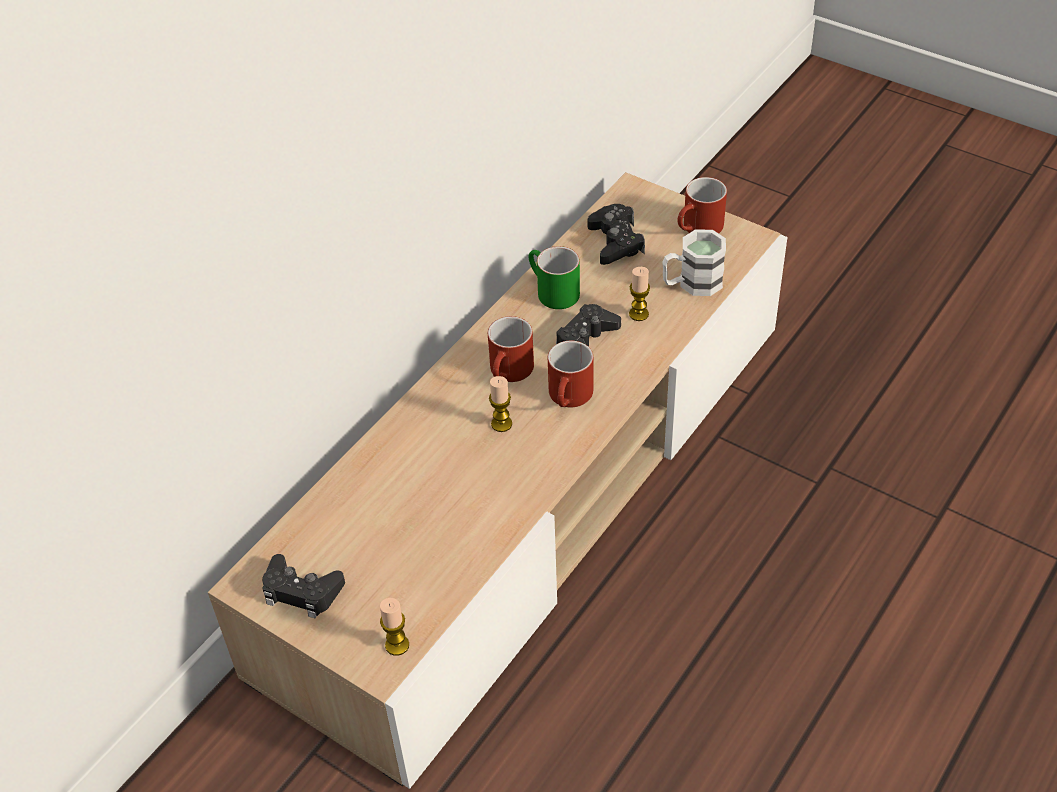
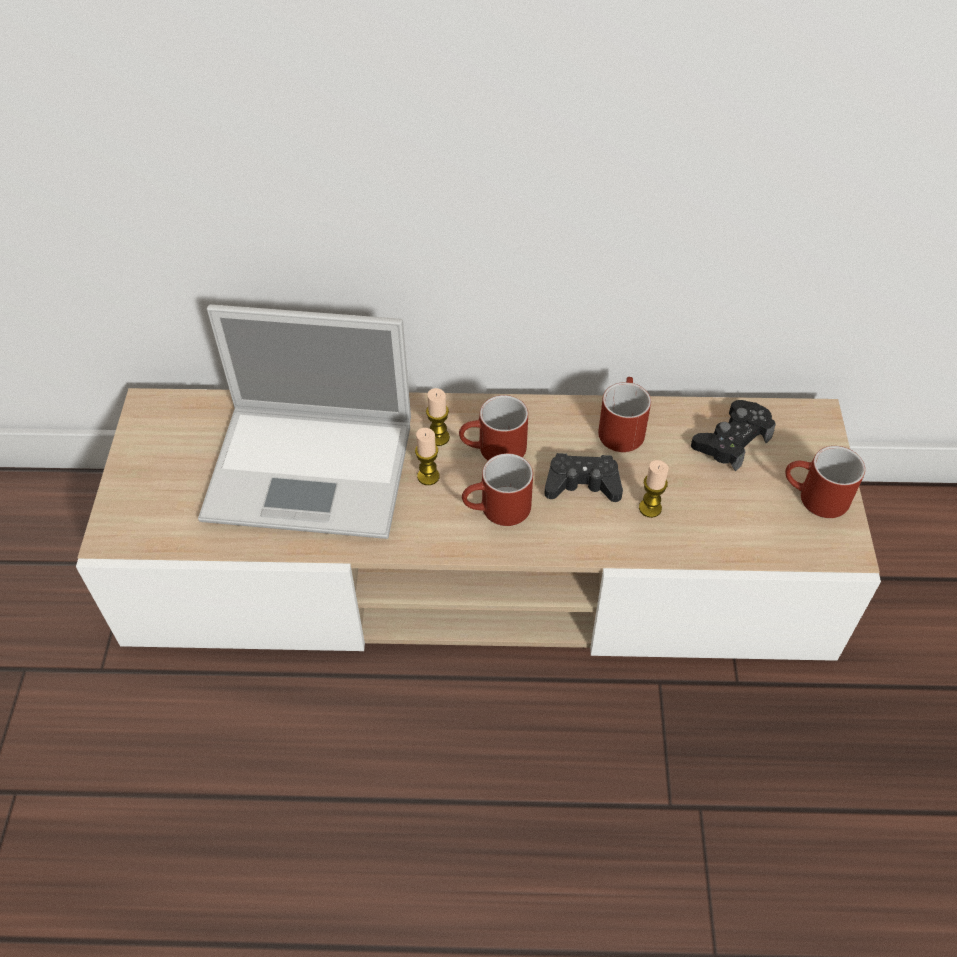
camera: 55 degrees right, 5 degrees up
(301, 591) = (160, 443): black game controller -> none
(397, 645) = (139, 534): candle -> candle (438, 437)
(431, 494) = (314, 470): none -> laptop
(551, 292) = (620, 427): green mug -> red mug
(691, 283) = (730, 530): white mug -> none

